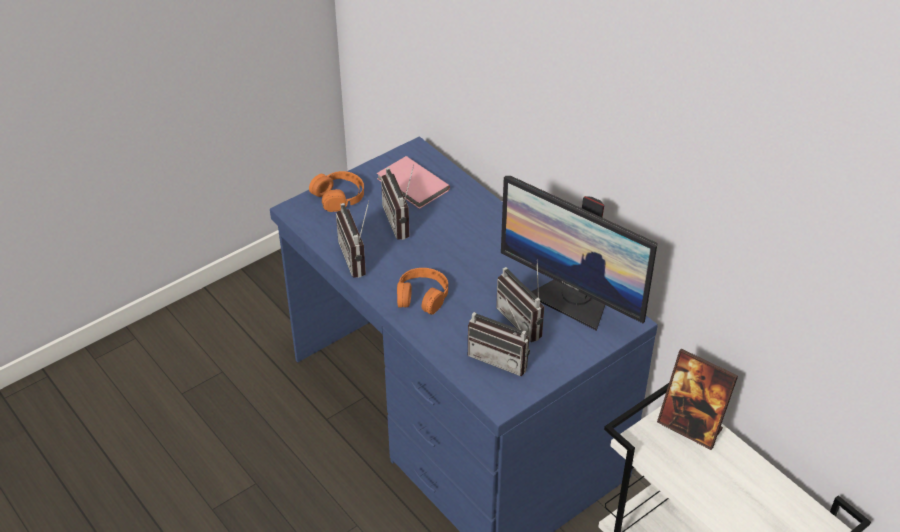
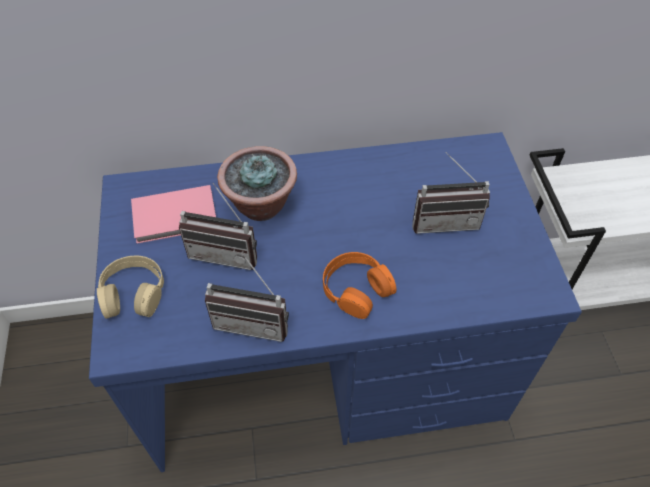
camera: 60 degrees left, 10 degrees up
(339, 196) = (133, 293): orange headphones -> beige headphones
(456, 219) = (260, 205): none -> potted plant
(501, 357) = (486, 263): radio -> none
(572, 300) = (439, 172): monitor -> none
(690, 427) = (576, 183): picture frame -> none

